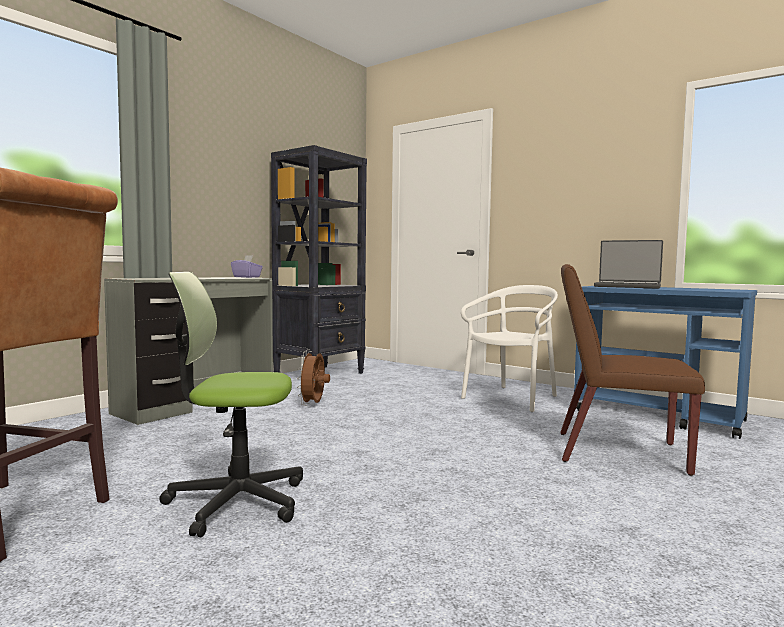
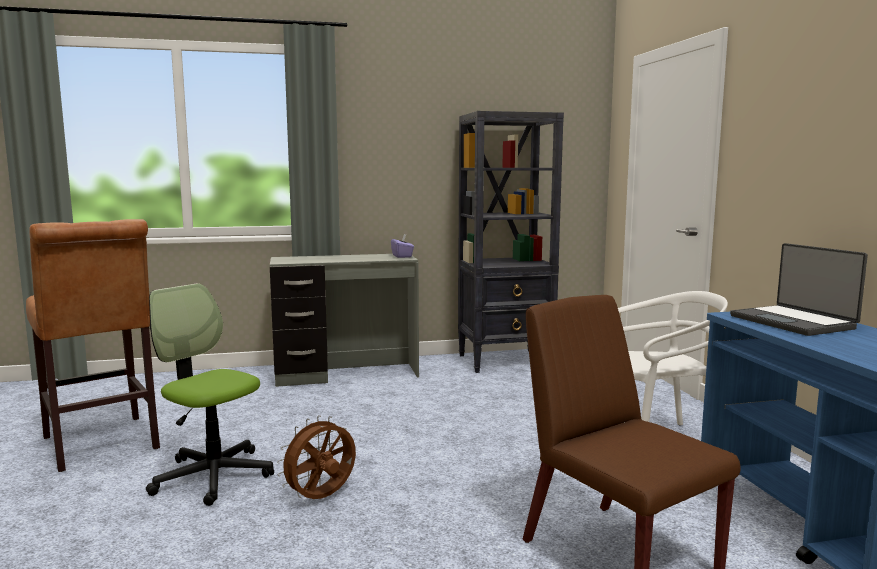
camera: 40 degrees right, 5 degrees up
(313, 405) = (429, 398): brown fan -> brown fan (321, 498)

